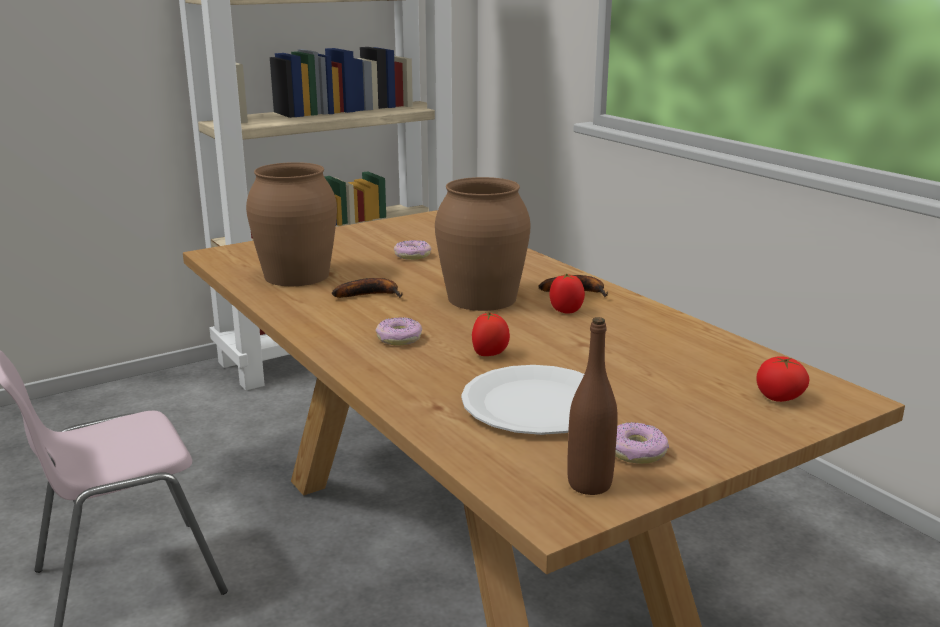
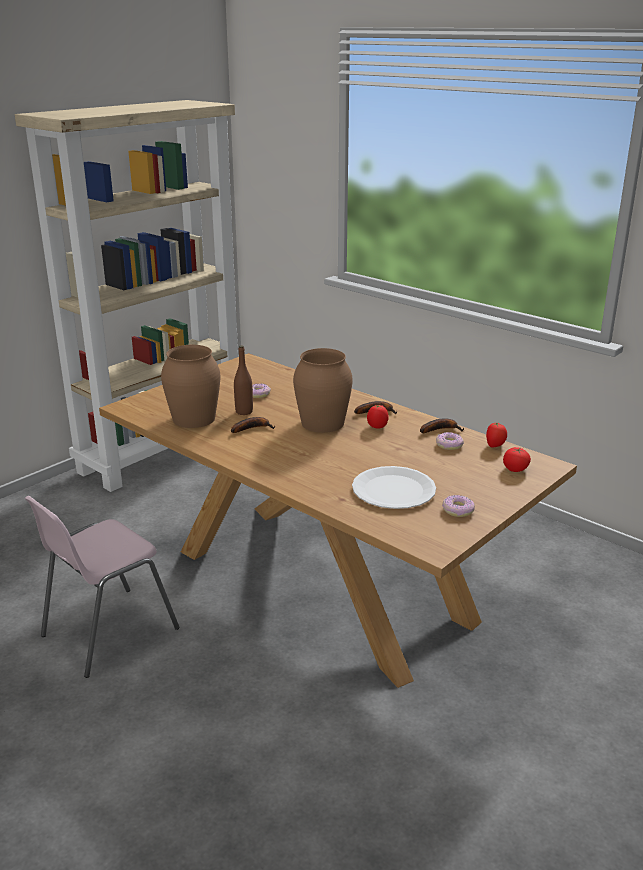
camera: 15 degrees left, 5 degrees up
(399, 338) = (291, 458): donut -> donut (449, 445)
(490, 355) = (351, 462): tomato -> tomato (495, 446)
(589, 484) = (443, 531): brown bottle -> brown bottle (244, 412)
(670, 325) = (440, 429): none -> banana

